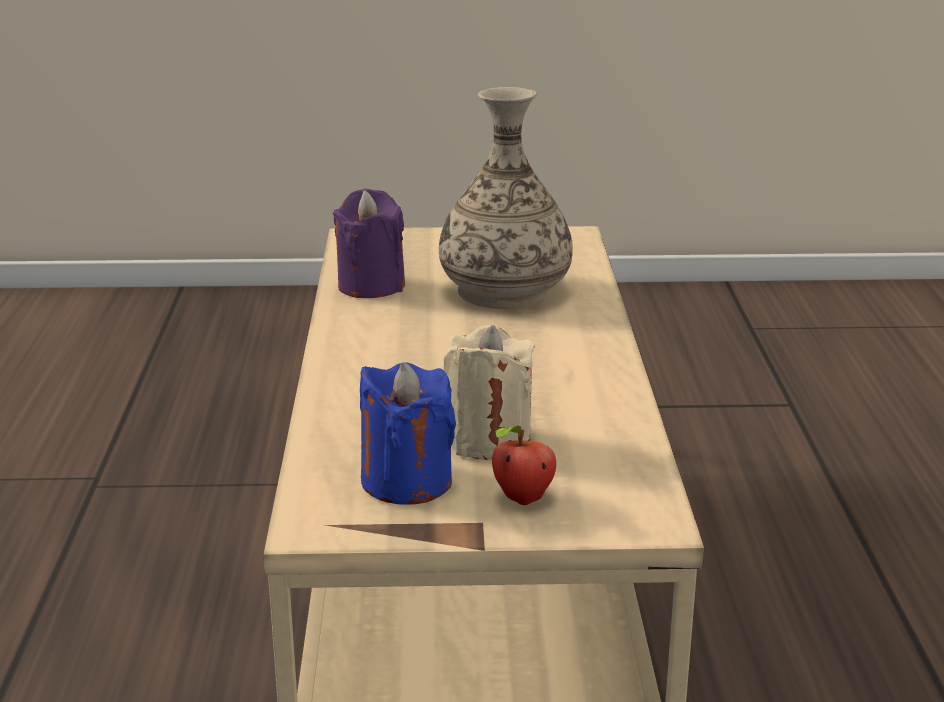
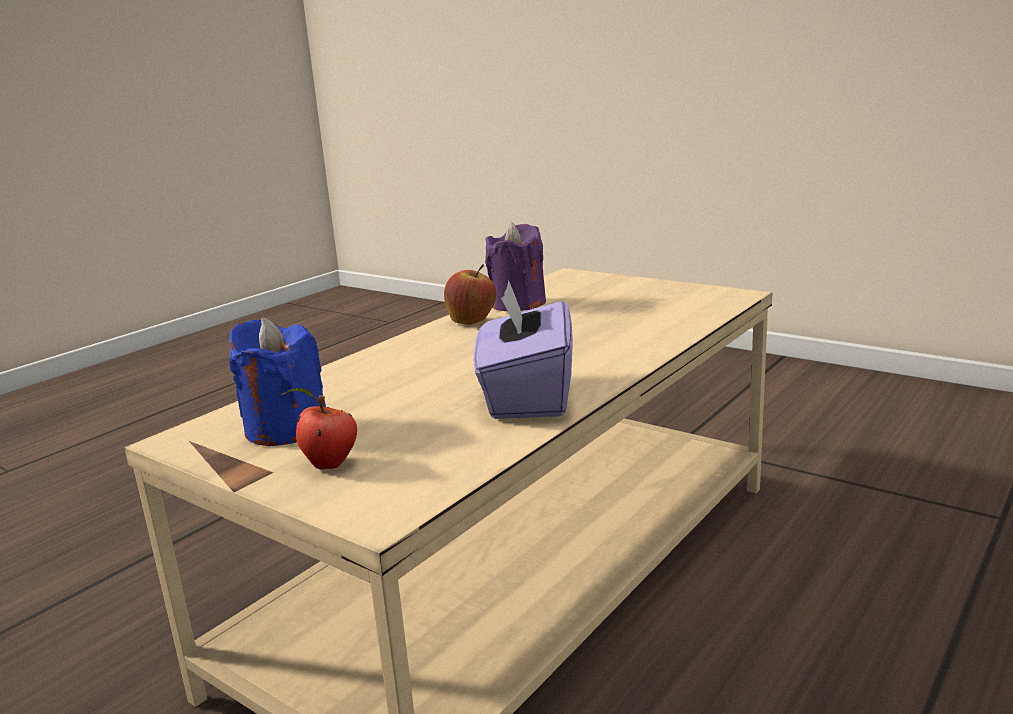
camera: 40 degrees right, 5 degrees down
(361, 318) = (472, 321): none -> apple
(488, 440) = (390, 417): beige candle -> none
(504, 291) = (604, 322): vase -> none
(573, 386) = (526, 396): none -> purple tissue box

